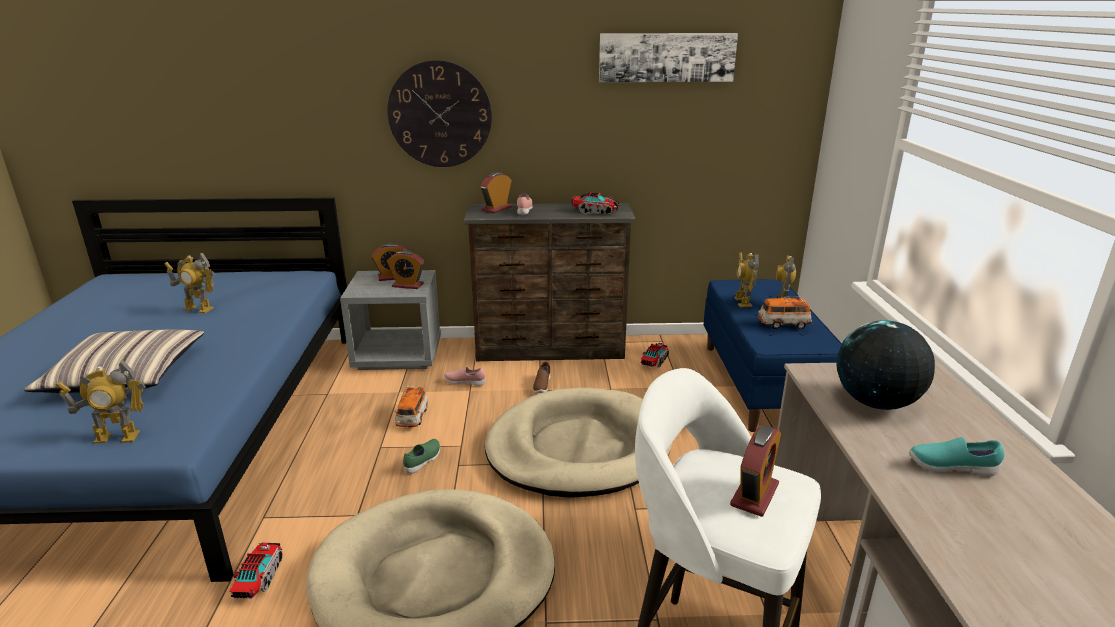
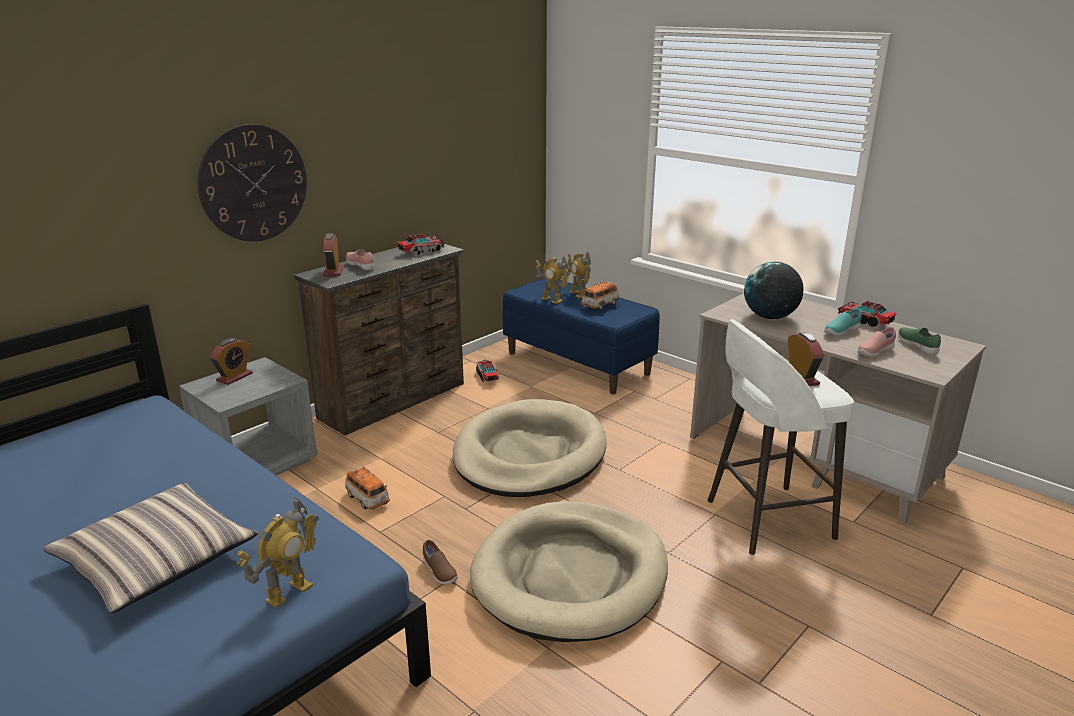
camera: 45 degrees left, 0 degrees up
(198, 309) = (88, 480): toy robot -> none
(259, 577) = (450, 658): toy truck -> toy truck (864, 321)
(407, 285) = (268, 378): alarm clock -> none
(423, 461) = (434, 521): green shoe -> green shoe (917, 346)
(465, 382) = (365, 455): pink shoe -> pink shoe (874, 352)
(542, 386) = (433, 429): brown shoe -> brown shoe (439, 572)
(666, 57) = (441, 100): picture -> none

